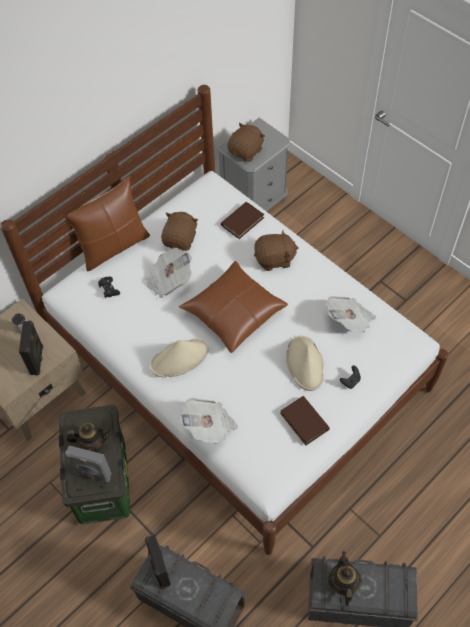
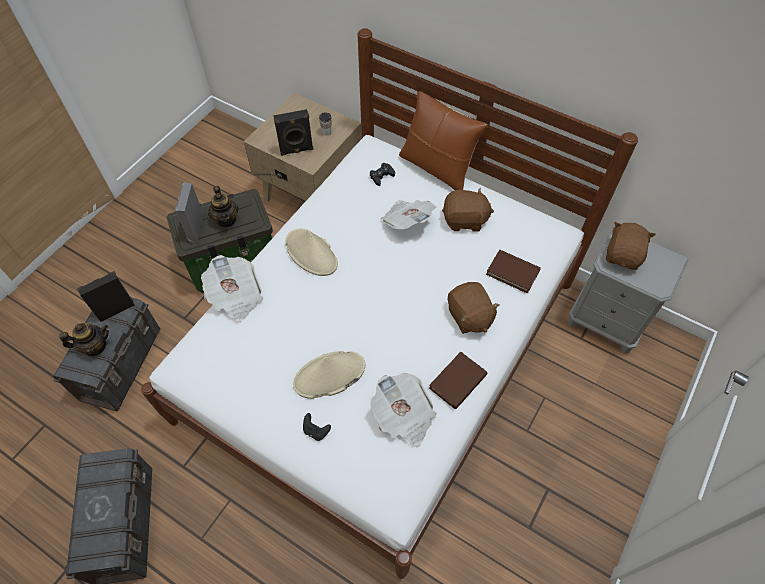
camera: 75 degrees right, 0 degrees up
(233, 313) = (381, 289): brown pillow -> none
(246, 151) = (623, 255): brown plush toy -> brown plush toy turned 90 degrees counterclockwise
(304, 421) = (253, 388): brown book -> brown book (457, 382)
(342, 584) = (101, 483): teapot -> teapot (95, 346)

